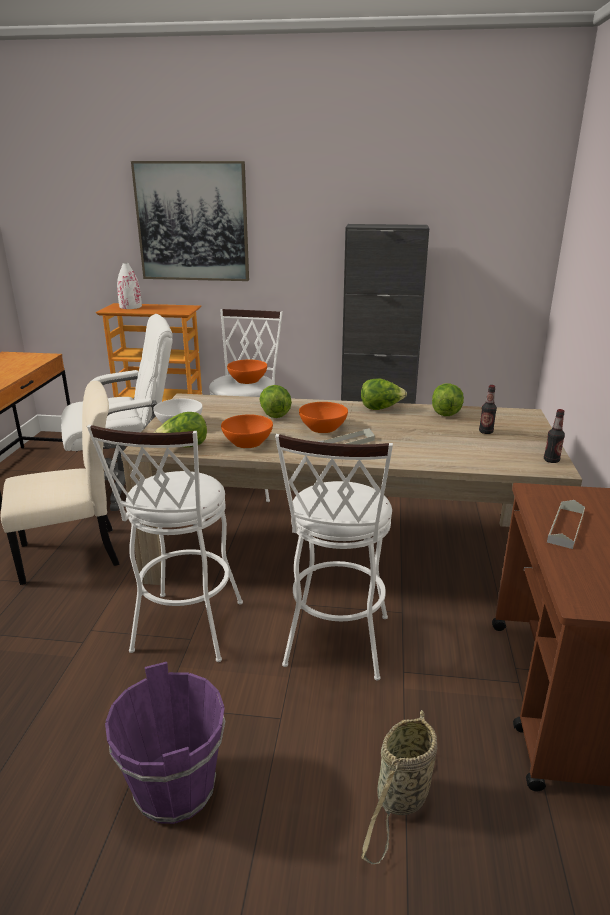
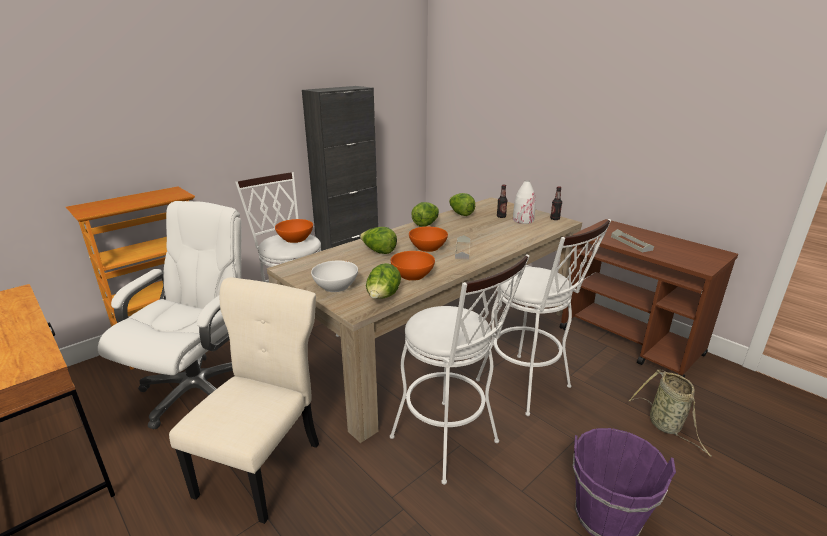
camera: 50 degrees left, 0 degrees up
(130, 306) = (103, 204): white vase -> white vase (523, 220)
(192, 222) = (153, 100): picture -> none

